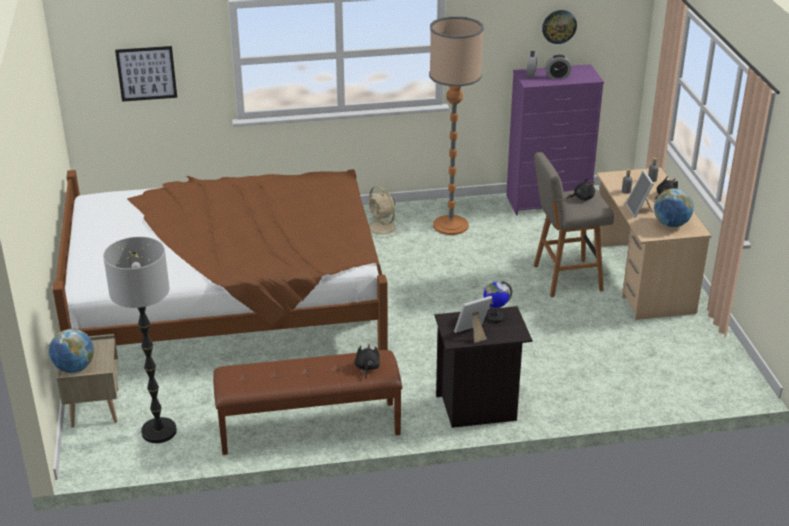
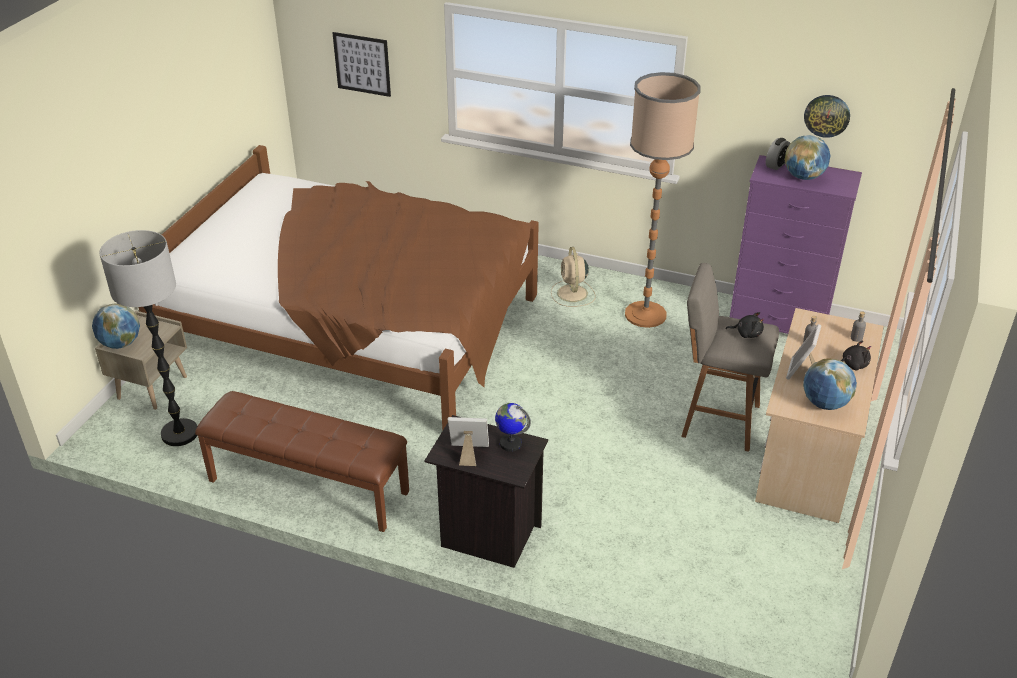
camera: 30 degrees right, 5 degrees up
(367, 368) = (358, 448): black plush toy -> none
(557, 76) = (803, 177): alarm clock -> globe

